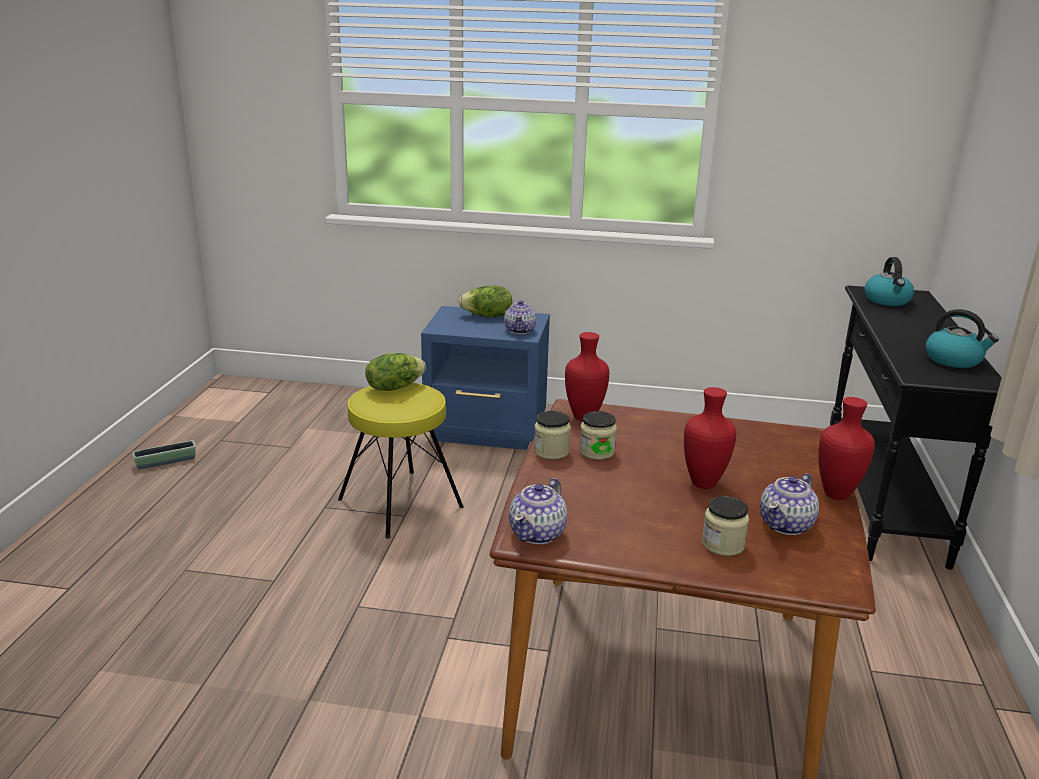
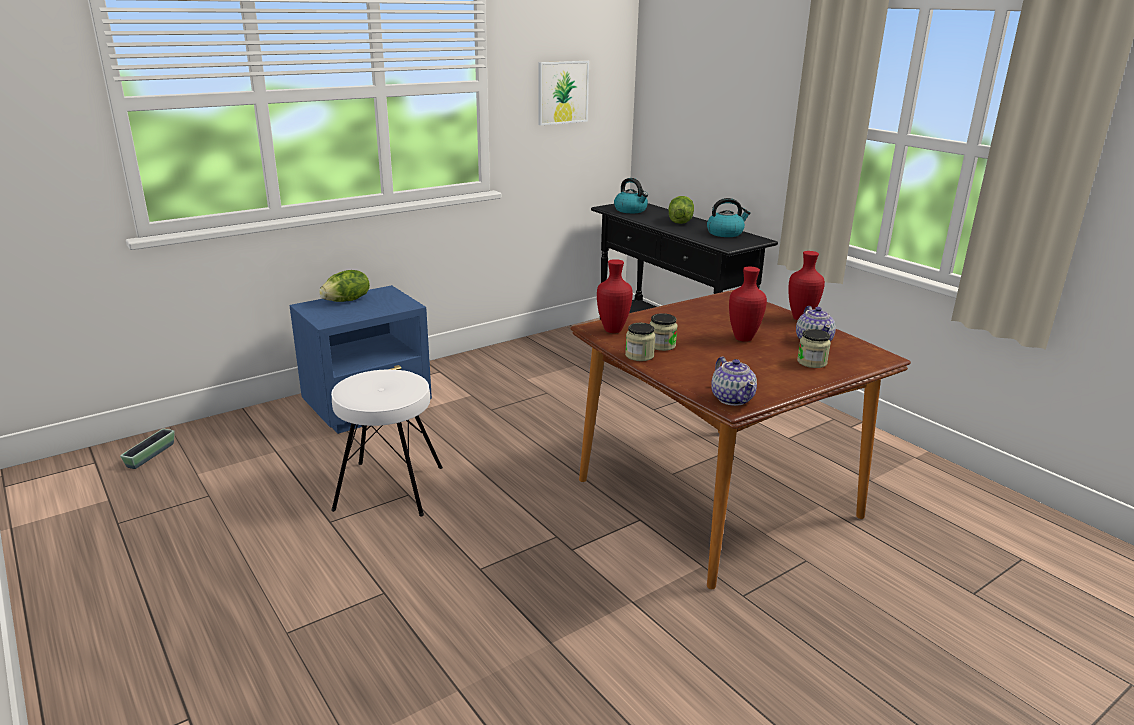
camera: 45 degrees left, 0 degrees up
(166, 462) = (87, 569): planter -> planter (150, 455)
(394, 387) = (362, 379): lettuce -> lettuce (679, 222)
(400, 502) = (389, 487): yellow stool -> white stool
(520, 330) = (395, 303): teapot -> none
(831, 132) = (562, 92): none -> picture

